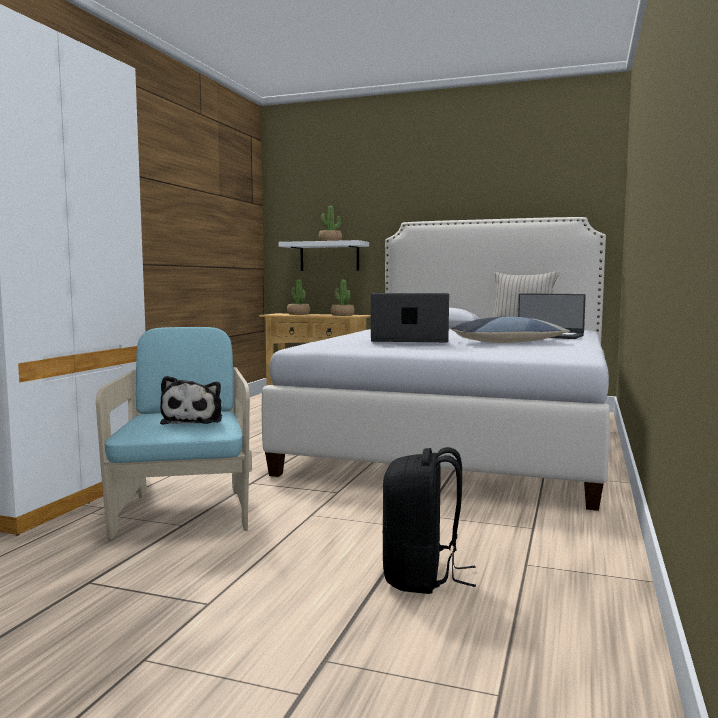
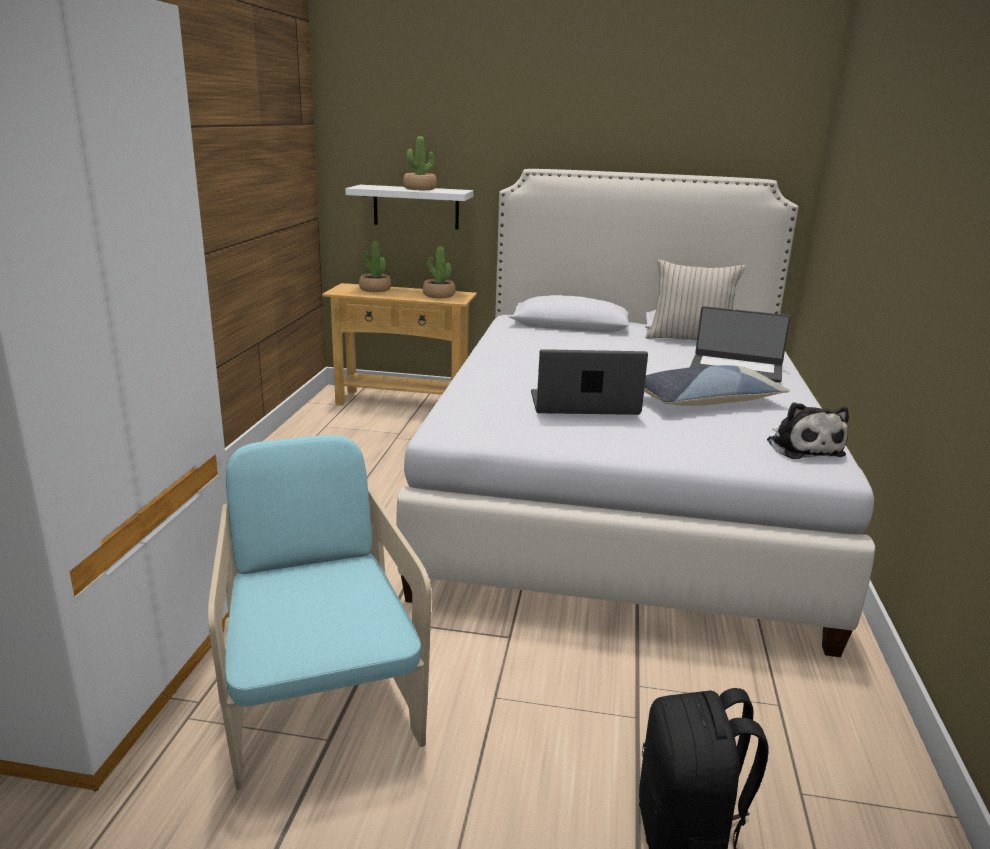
camera: 10 degrees left, 15 degrees up
(194, 420) = (338, 603): plush toy -> plush toy (803, 447)

